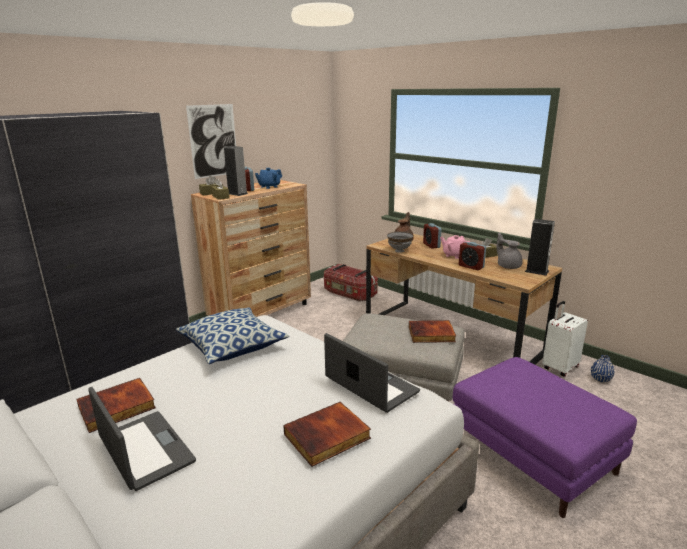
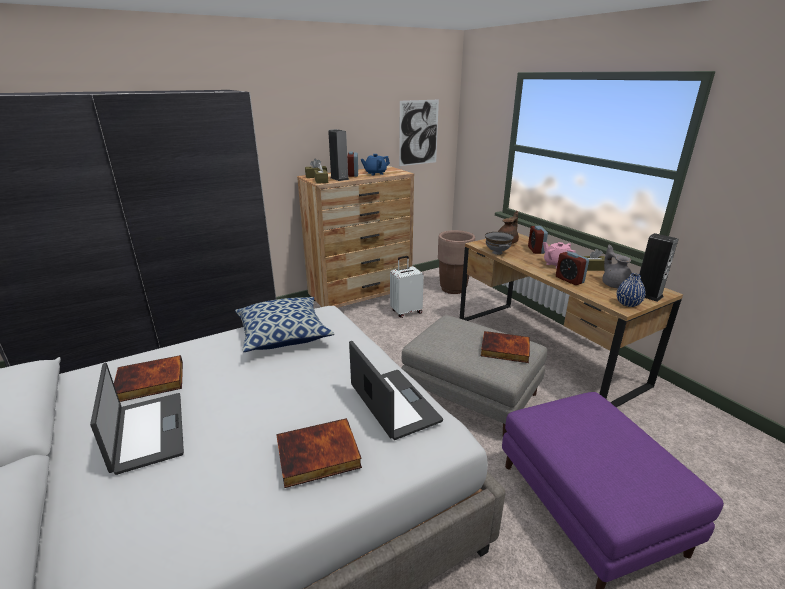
camera: 15 degrees right, 5 degrees up
(213, 141) = (323, 123): picture -> picture (418, 133)
(349, 293) = (453, 289): storage box -> brown planter
(559, 368) = (660, 408): white suitcase -> white suitcase (406, 311)
(600, 379) = (709, 431): blue vase -> blue vase (628, 304)

